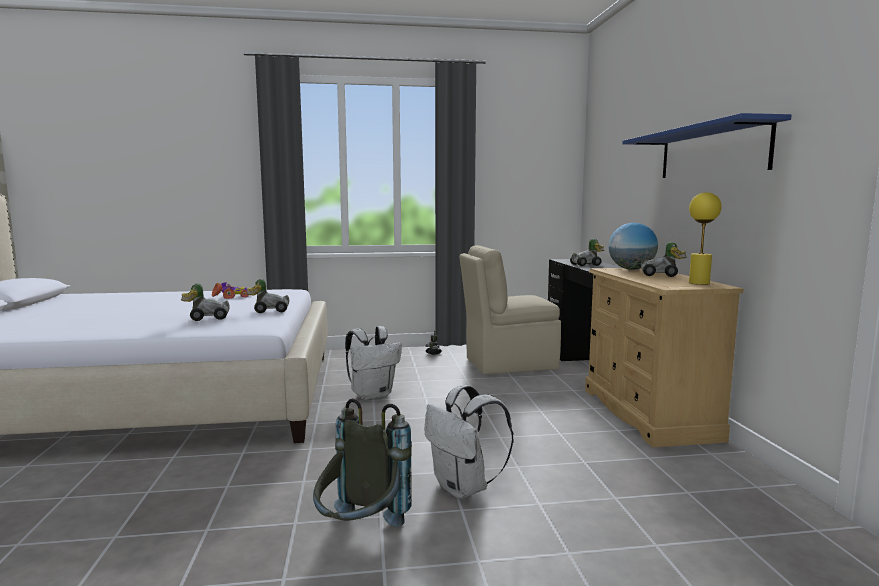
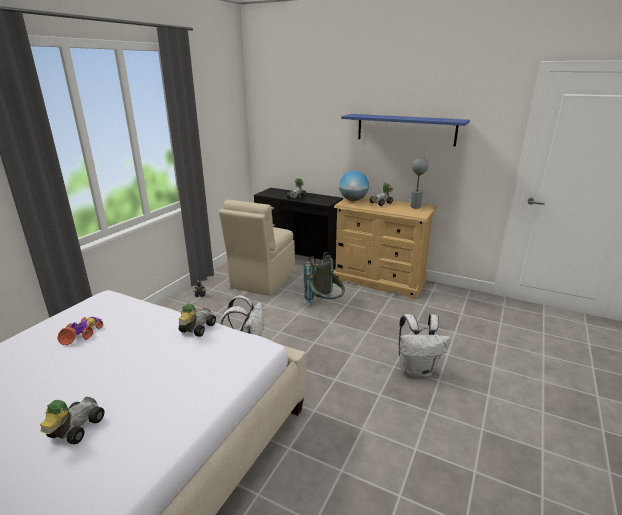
camera: 55 degrees left, 15 degrees up
(207, 318) = (191, 367): toy car -> toy car (74, 430)
(361, 534) = (443, 425): grey backpack -> grey backpack (325, 305)
(699, 283) = (415, 206): yellow table lamp -> grey table lamp

